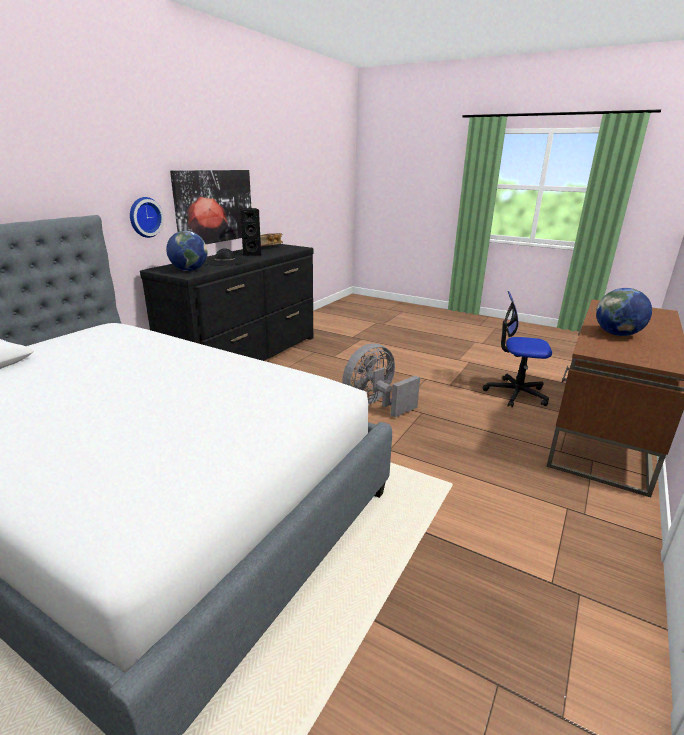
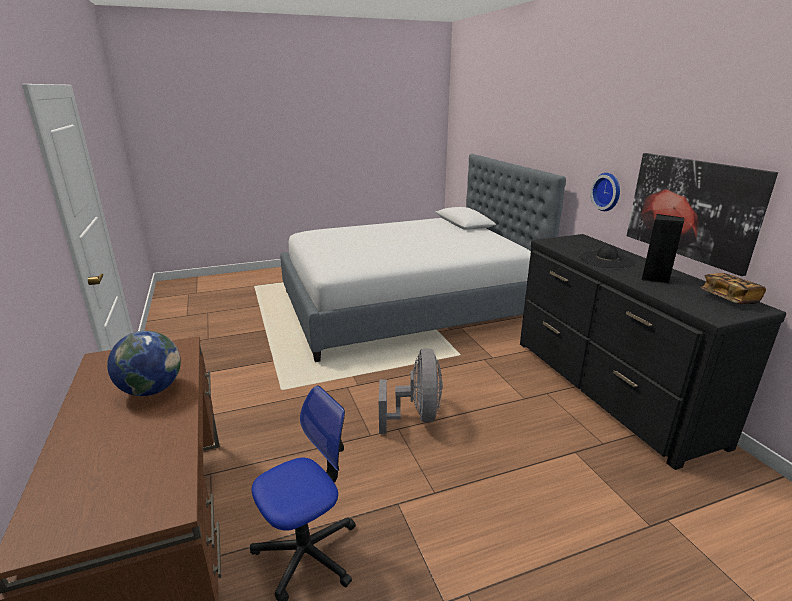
camera: 130 degrees right, 0 degrees up
(189, 270) = (568, 244): globe -> none

